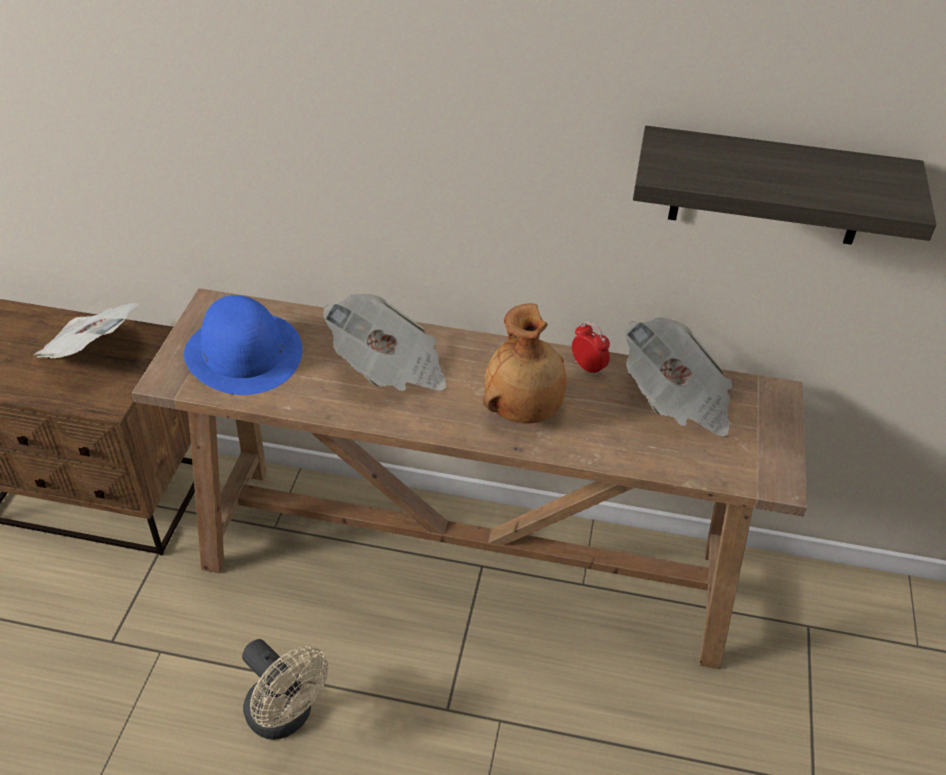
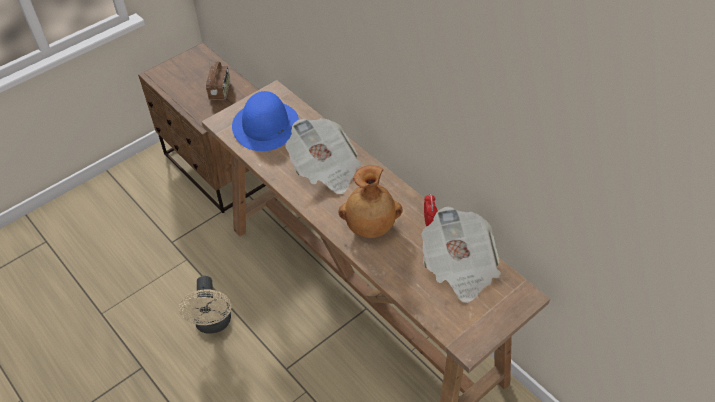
camera: 40 degrees right, 5 degrees up
(93, 351) = (220, 91): newspaper -> radio
(770, 187) = (536, 162): shelf -> none

